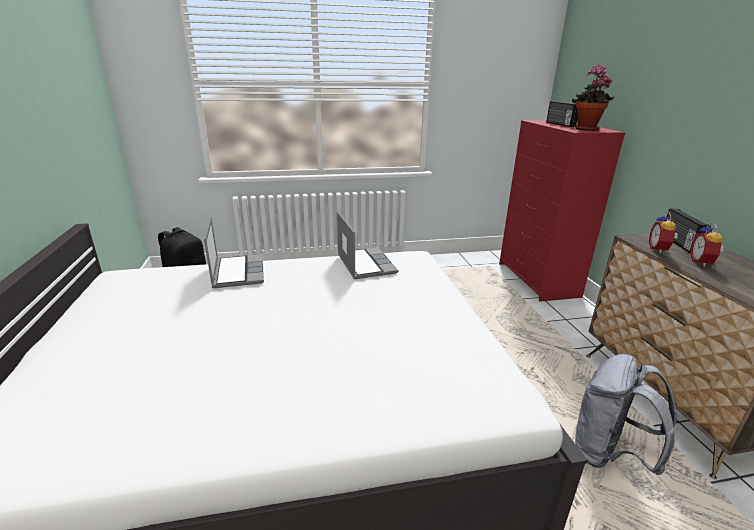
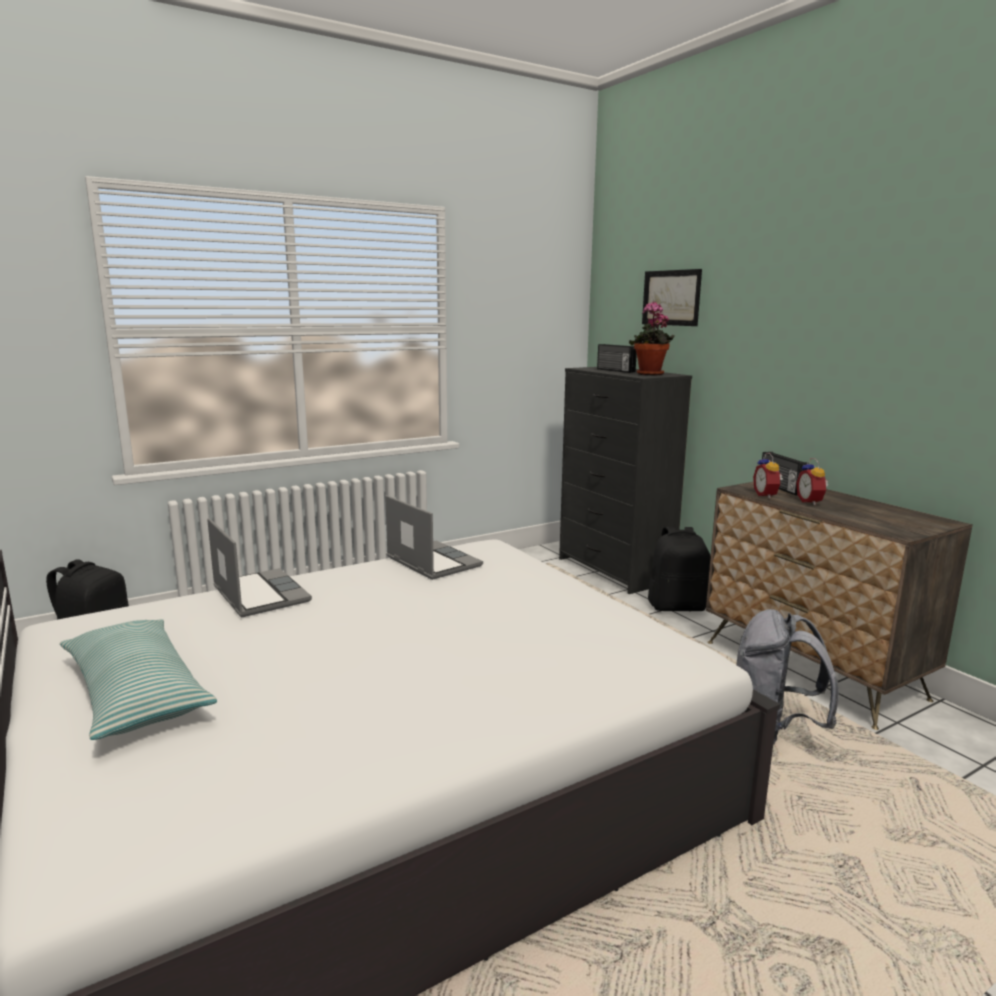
camera: 20 degrees left, 10 degrees down
(110, 335) = (135, 693): none -> pillow
(538, 280) = (615, 570): red dresser -> black dresser
(574, 319) = (677, 606): none -> black backpack
(621, 61) = (671, 298): none -> picture

